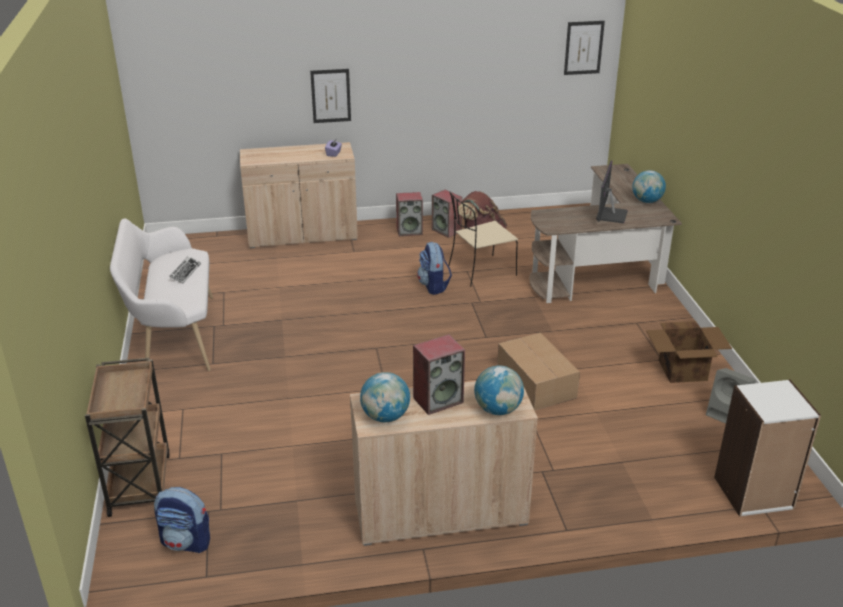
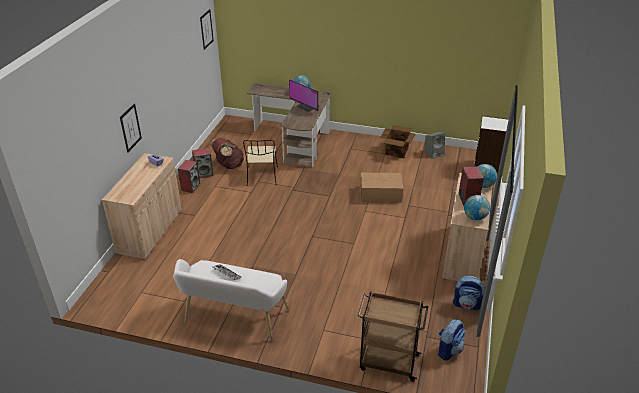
camera: 65 degrees left, 5 degrees up
(434, 286) = (264, 197): backpack -> backpack (467, 304)

